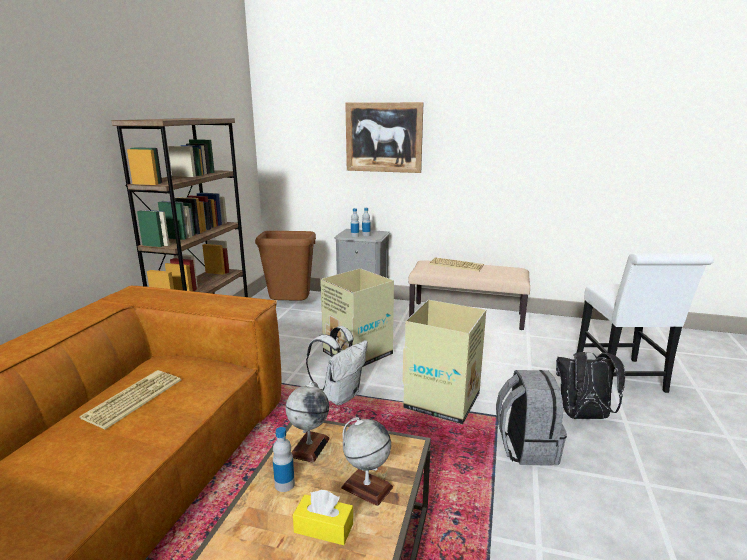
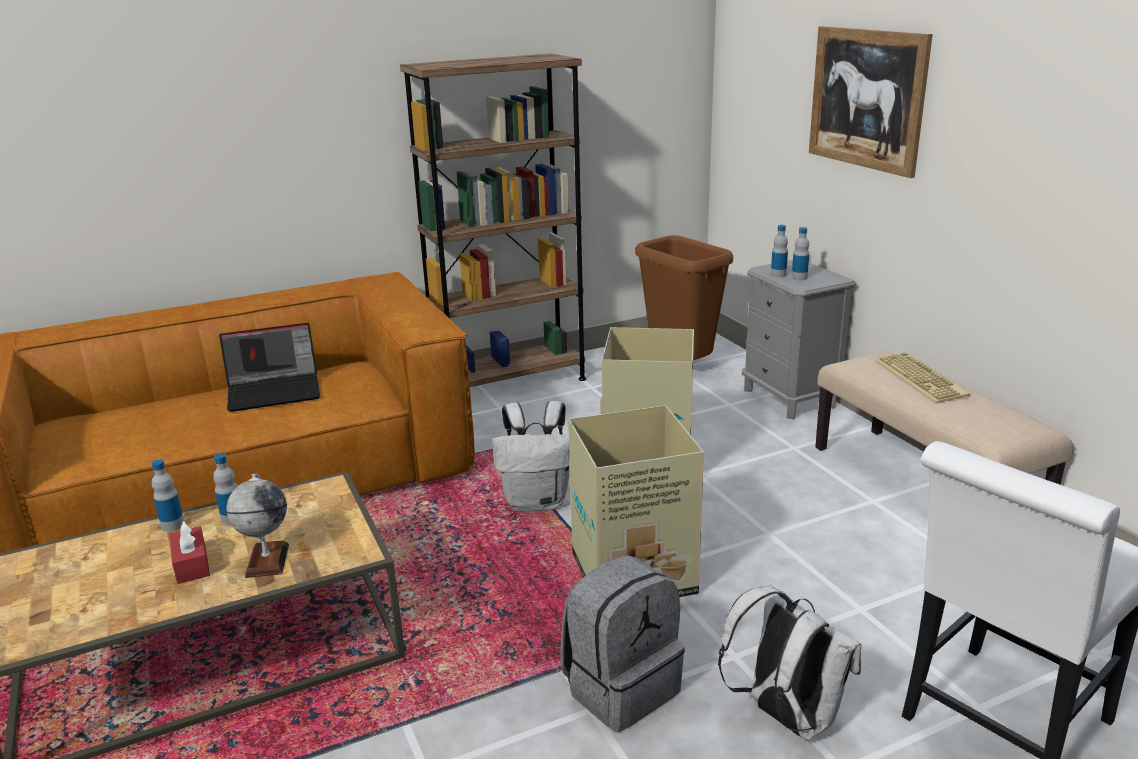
camera: 50 degrees right, 5 degrees up
(133, 398) = (275, 391): keyboard -> laptop
(246, 519) = (172, 525): none -> bottle
(309, 447) = (300, 503): globe -> none
(323, 528) = (191, 564): yellow tissue box -> red tissue box
(583, 416) = (785, 717): black backpack -> white backpack

